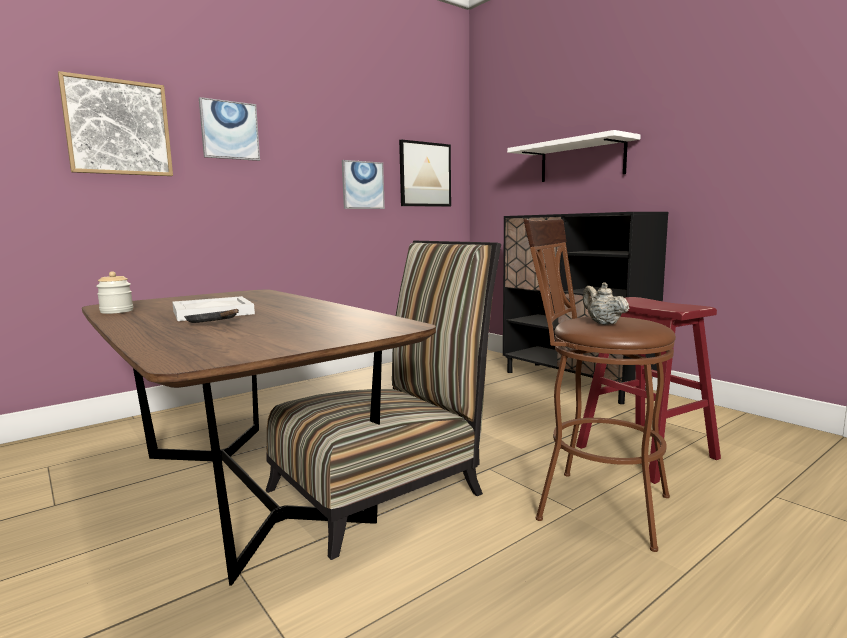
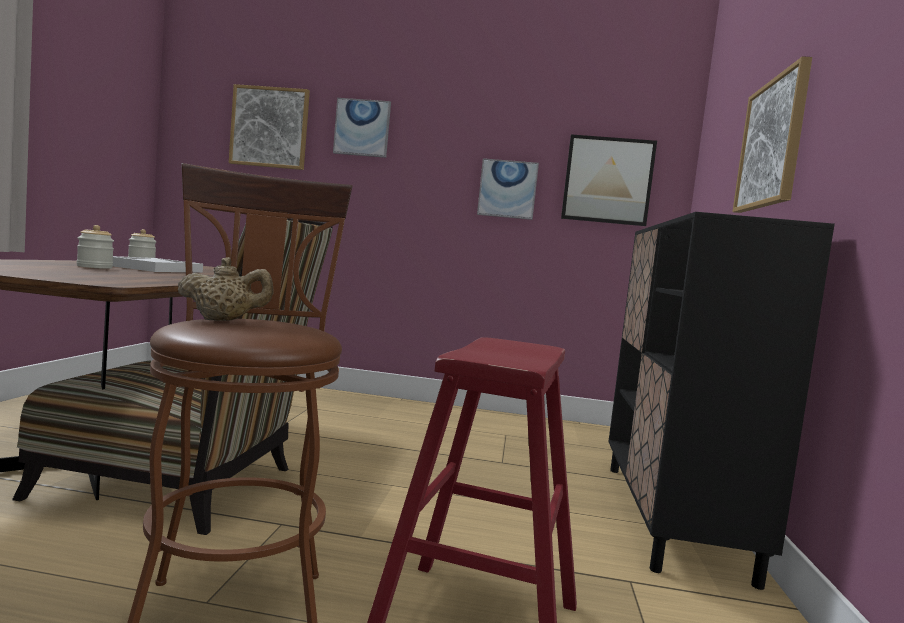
camera: 45 degrees right, 5 degrees down
(215, 323) = (94, 267): black frying pan -> jar
(581, 160) = (772, 144): white shelf -> picture
(602, 323) = (224, 320): beige teapot -> beige teapot turned 60 degrees clockwise

